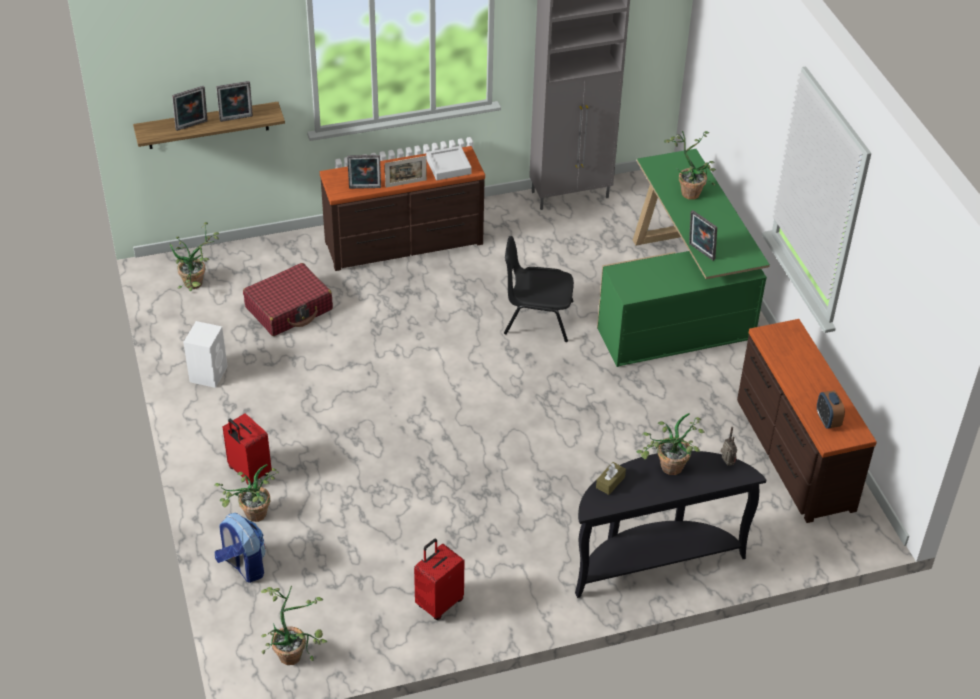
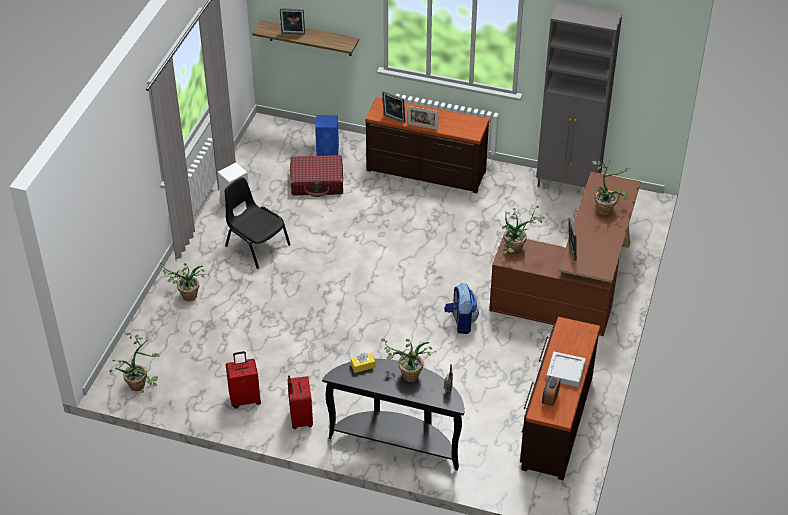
camera: 35 degrees right, 0 degrees up
(197, 285) = (276, 144): potted plant -> potted plant (516, 251)
(236, 119) = (323, 40): picture frame -> none
(243, 566) = (156, 322): backpack -> backpack (461, 322)
(248, 472) = (207, 270): red suitcase -> red suitcase (300, 419)
(268, 266) = (328, 150): none -> blue speaker
(448, 166) = (460, 126): grey tray -> grey tray (565, 372)
(537, 318) = (467, 256): black chair -> black chair (256, 245)
(610, 482) = (363, 366): brown tissue box -> yellow tissue box
(677, 301) = (574, 287): green desk -> brown desk

